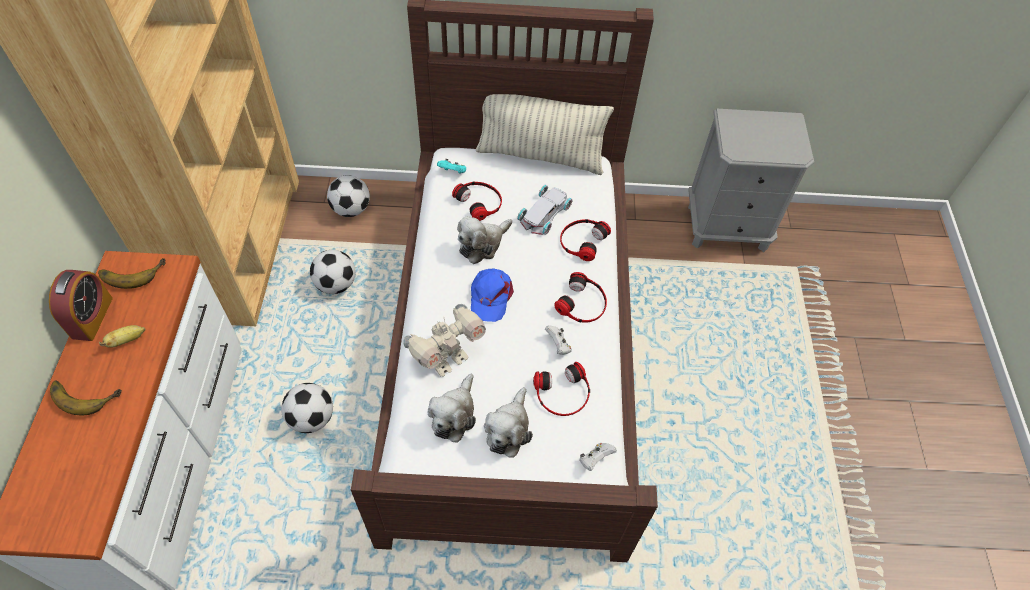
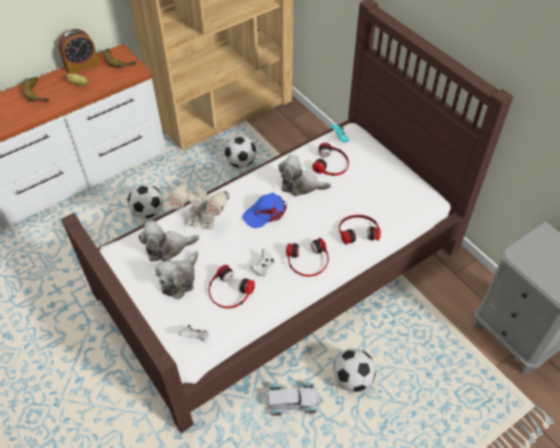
camera: 55 degrees right, 5 degrees down
(351, 209) = (297, 134): football -> football (352, 379)
(508, 429) = (179, 280): plush toy -> plush toy turned 45 degrees counterclockwise
(540, 156) = (404, 169): pillow -> none
(545, 213) = (359, 199): white toy car -> white toy car (293, 402)

